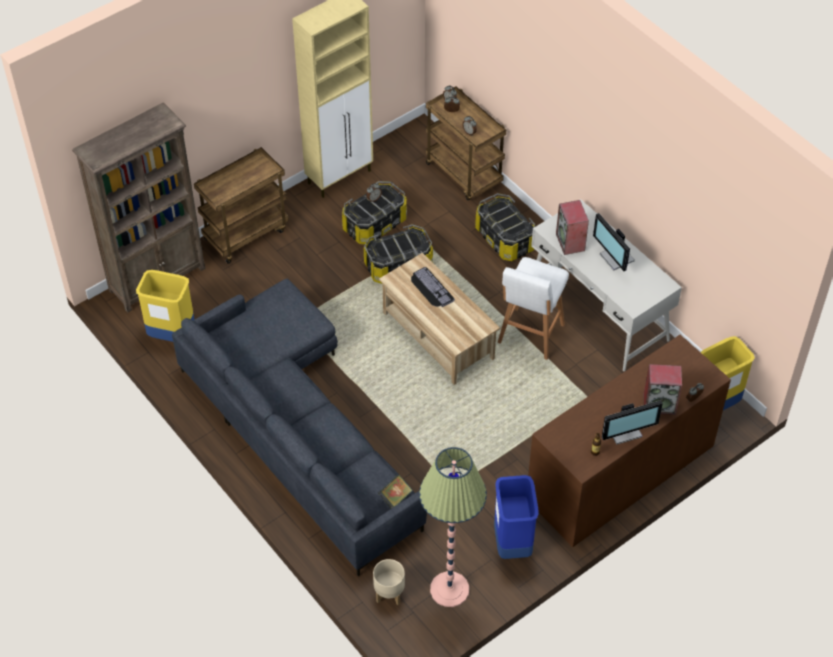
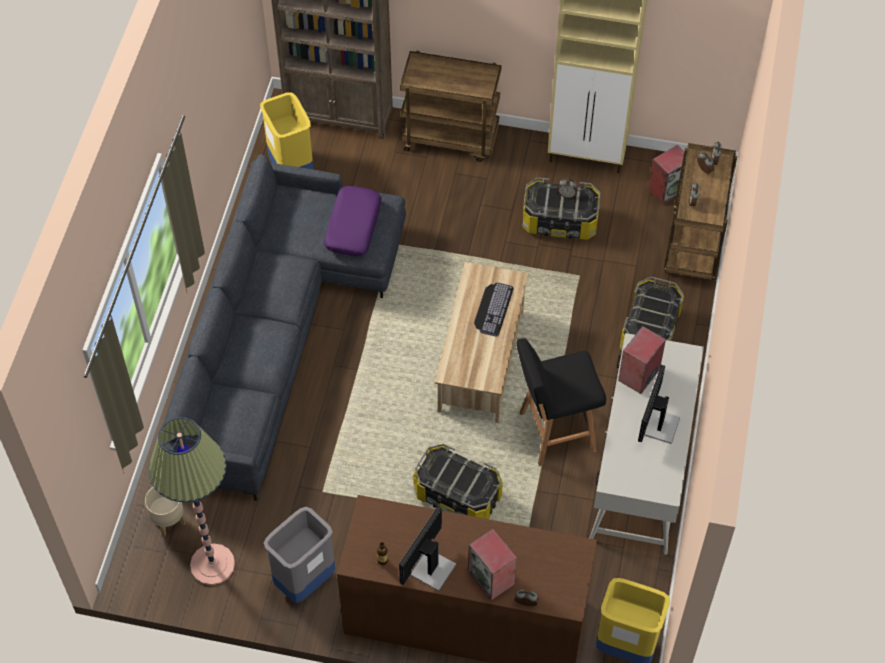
camera: 50 degrees right, 5 degrees up
(283, 318) = (353, 226): none -> purple pillow
(395, 497) = (237, 446): book -> none
(398, 265) = (531, 272): storage box -> storage box (458, 494)
(408, 157) = (667, 189): none -> speaker
(512, 543) = (304, 580): blue trash can -> grey trash can
(530, 335) = (554, 432): white stool -> black stool
(625, 431) = (431, 569): monitor -> monitor turned 90 degrees clockwise

